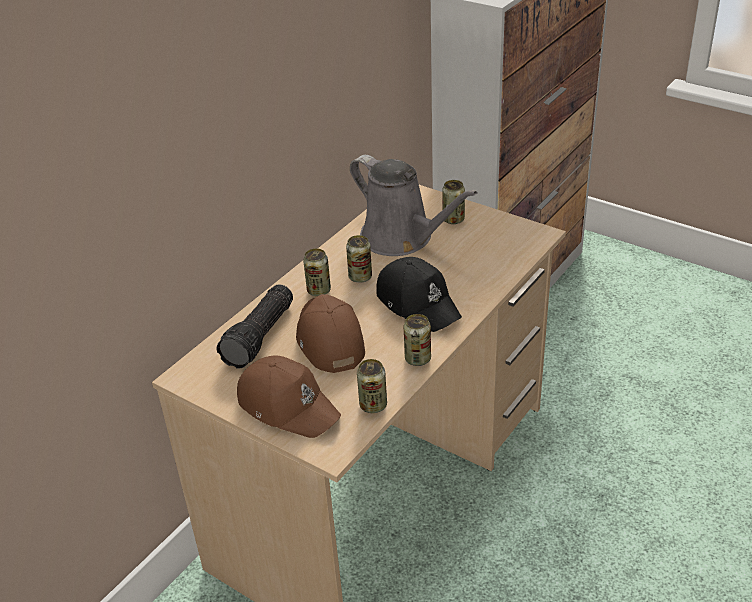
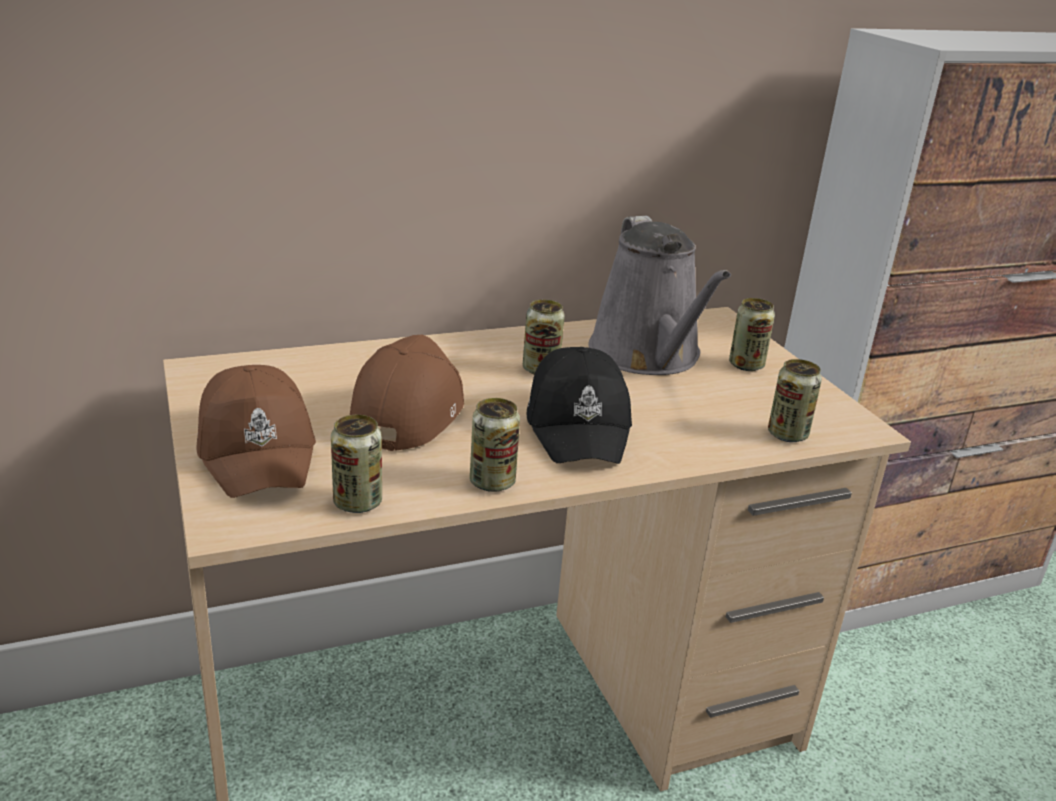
camera: 30 degrees right, 10 degrees down
(261, 337) = (338, 373): flashlight -> none
(318, 290) = (471, 361): can -> can (787, 434)

